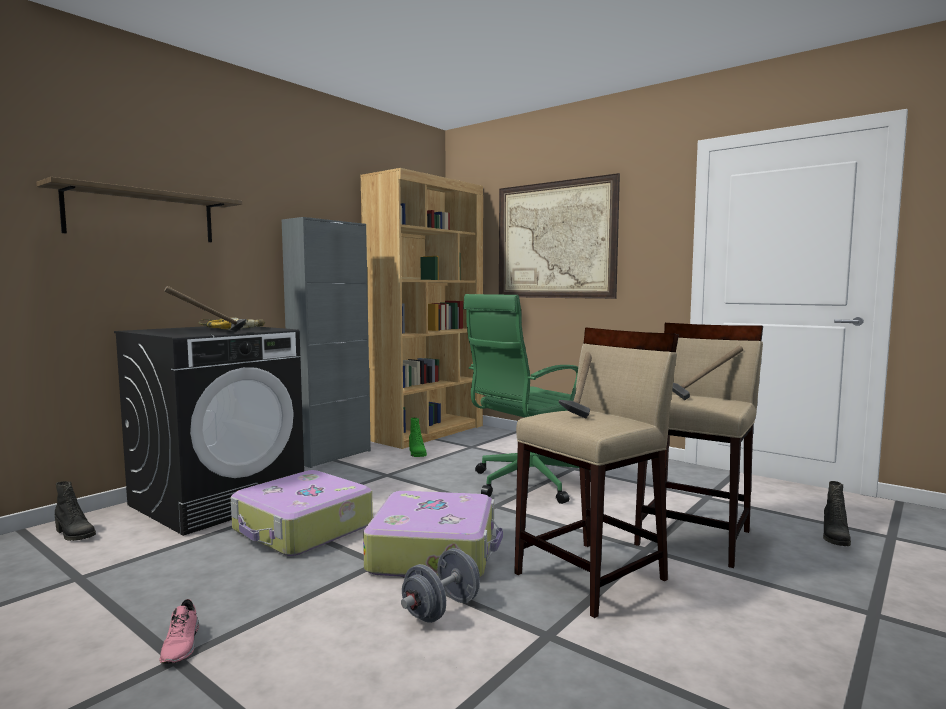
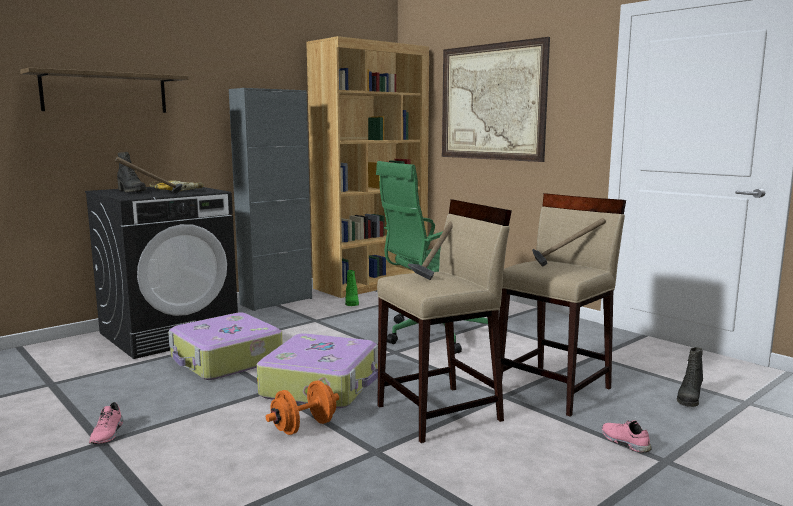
camera: 10 degrees right, 5 degrees up
(74, 535) = (55, 353): black boot -> black boot (131, 191)
(441, 609) = (304, 427): grey dumbbell -> orange dumbbell
(813, 595) = (624, 442): none -> pink shoe

